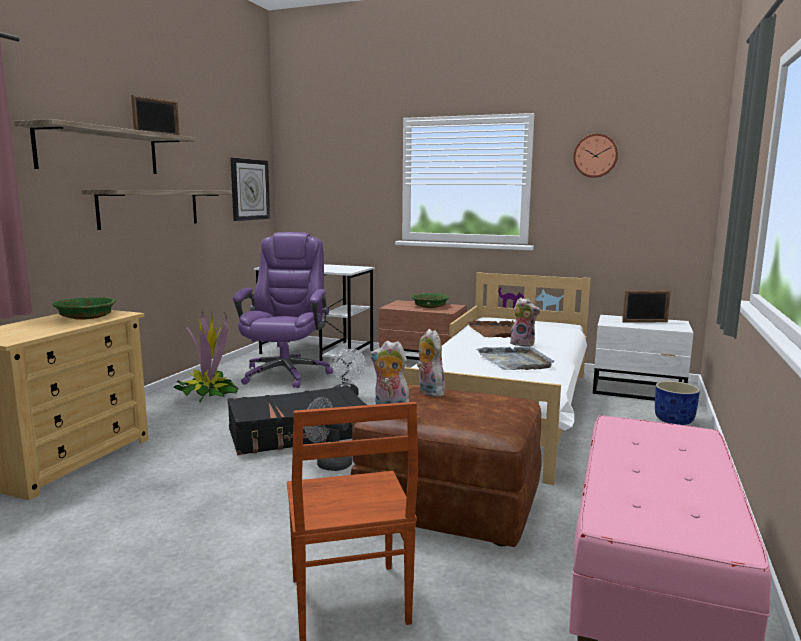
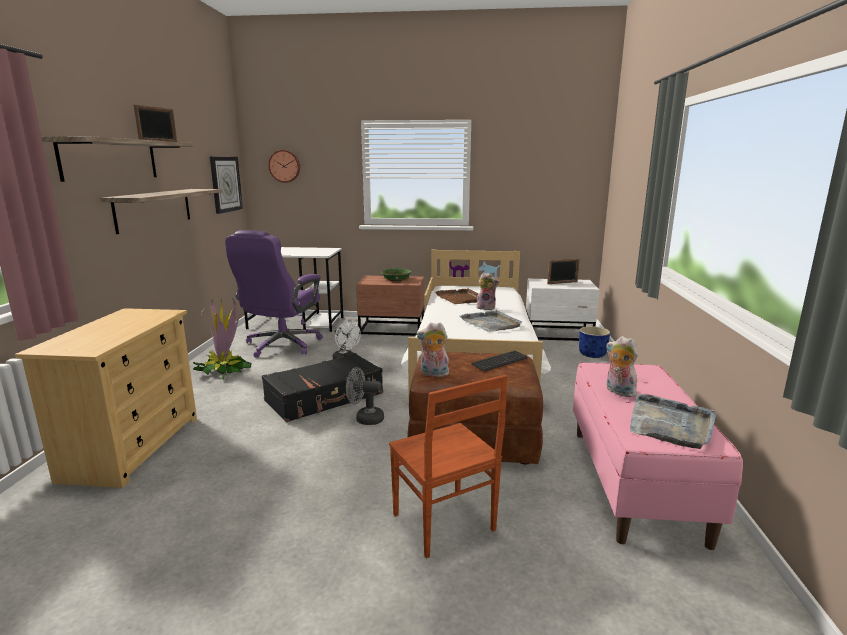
camera: 15 degrees left, 5 degrees up
(86, 317) = (136, 318): green bowl -> none
(286, 374) = (282, 345): purple office chair -> purple office chair turned 150 degrees counterclockwise
(428, 392) = (451, 357): plush toy -> plush toy (618, 392)
(486, 403) = (499, 362): none -> keyboard
(595, 156) = (519, 155): wall clock -> wall clock (285, 166)
(677, 507) = (670, 424): none -> grey tray

